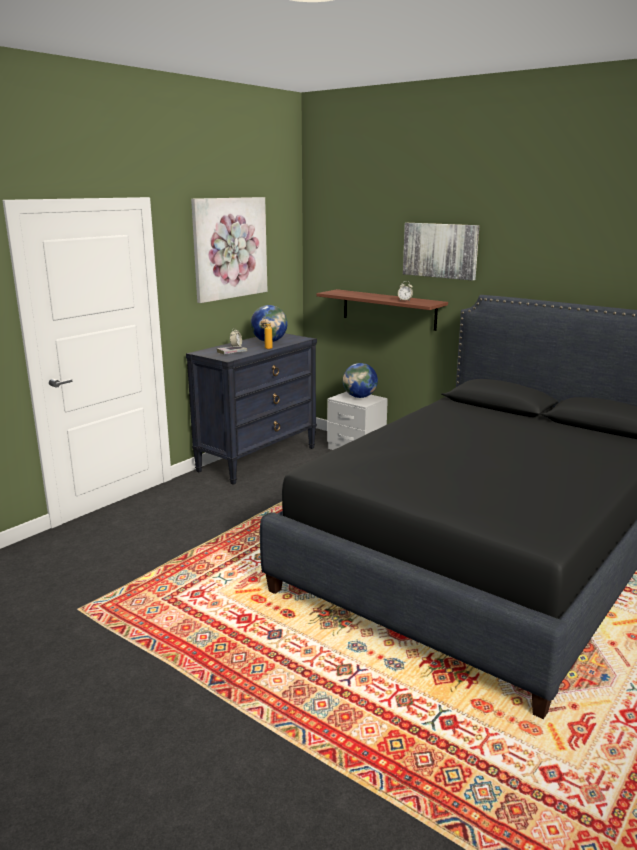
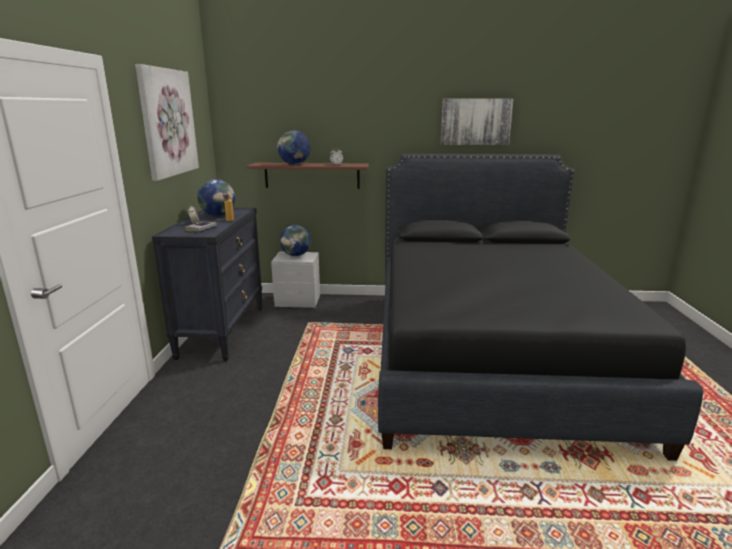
camera: 35 degrees left, 0 degrees up
(365, 295) = (294, 164): none -> globe
(440, 250) = (358, 120): picture -> picture (475, 122)

